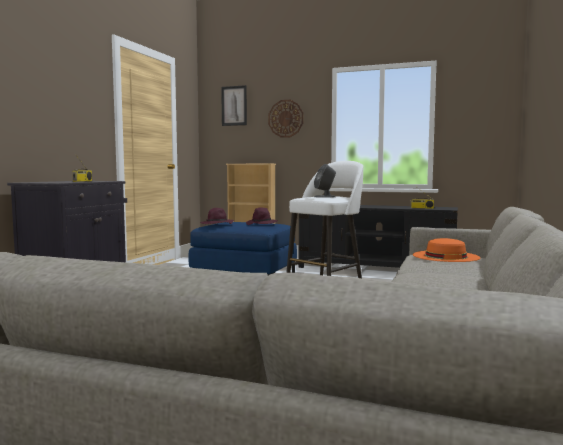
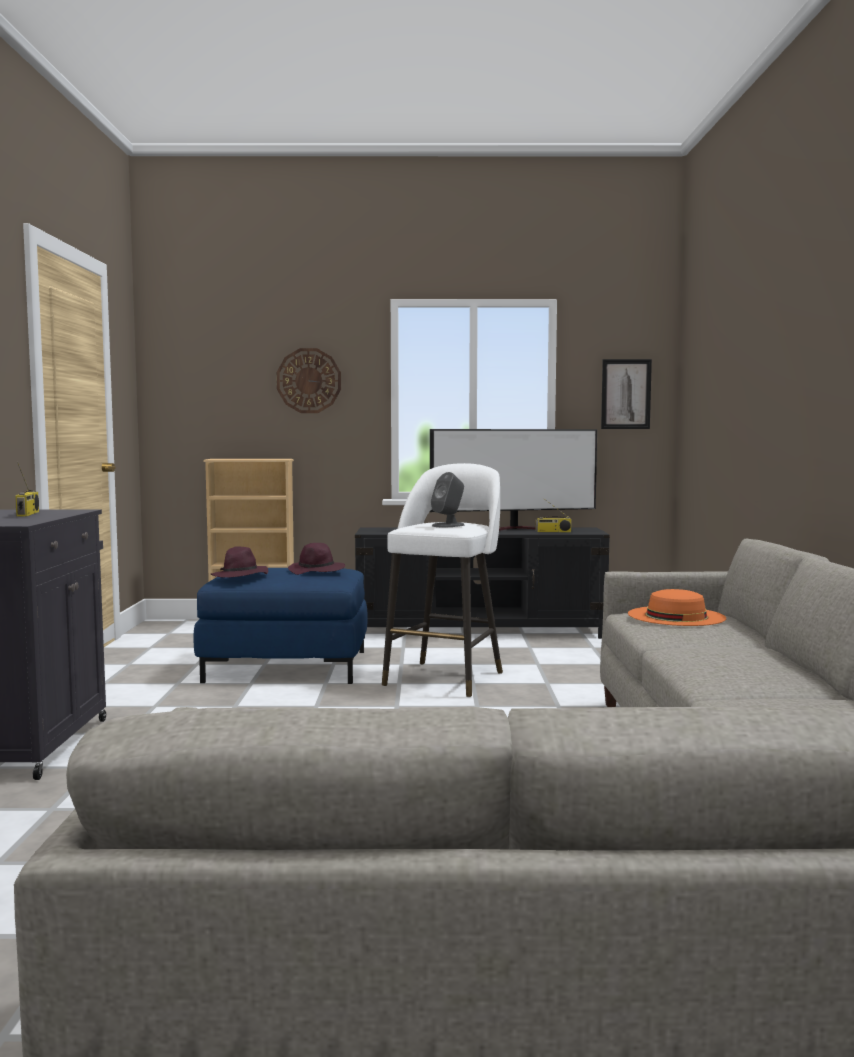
camera: 20 degrees left, 0 degrees up
(234, 106) = (209, 354): picture -> picture (626, 394)
(402, 206) = (519, 529): none -> television

